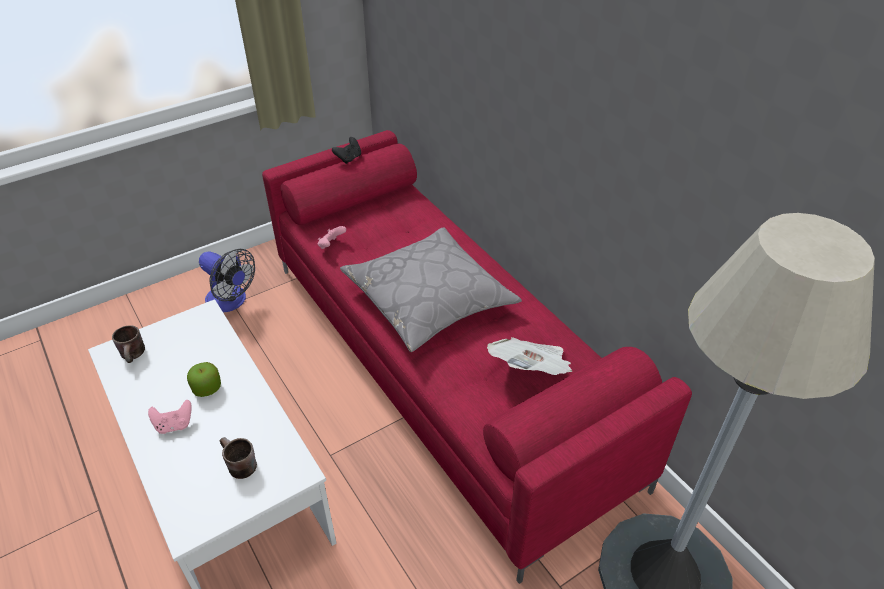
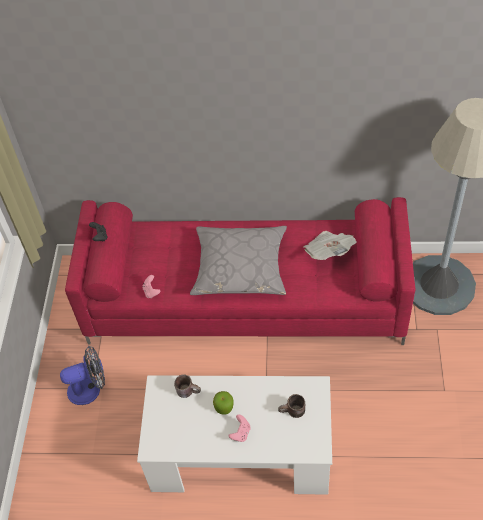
camera: 50 degrees left, 10 degrees up
(135, 355) = (165, 435): brown mug -> brown mug (189, 390)

